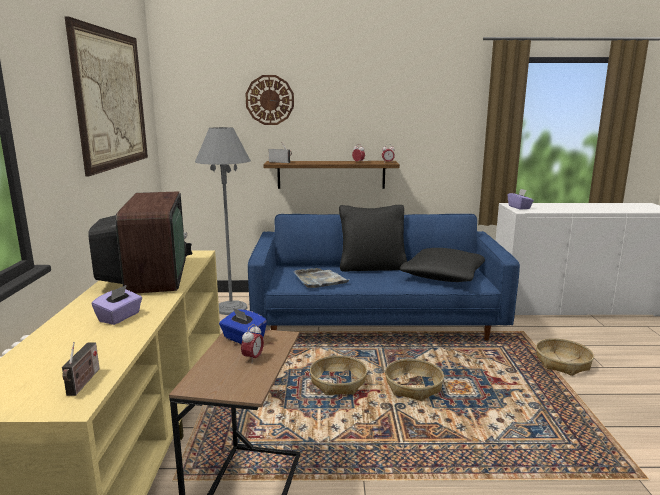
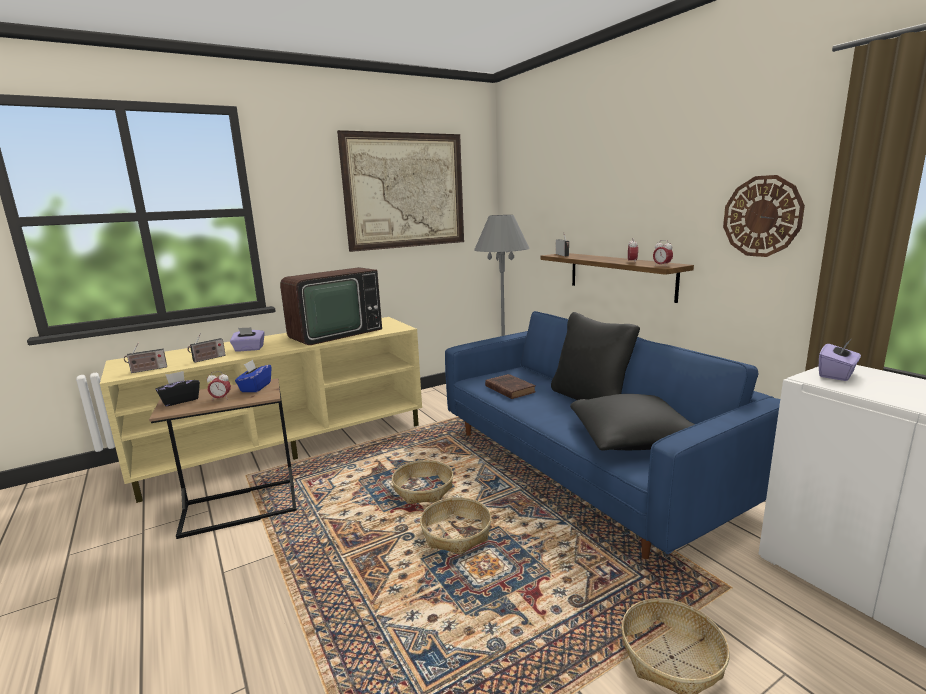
camera: 60 degrees right, 0 degrees up
(114, 342) = (208, 359): none -> radio
(219, 382) = (180, 400): none -> black tissue box
(269, 100) = (570, 184): wall clock -> wall clock (762, 216)
(320, 280) = (509, 389): grey tray -> brown book

